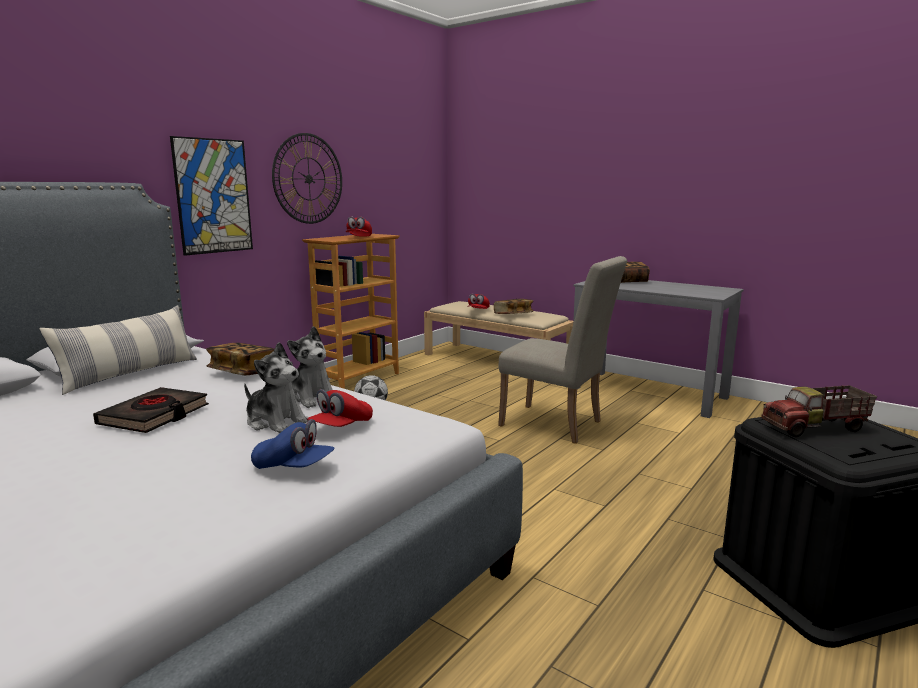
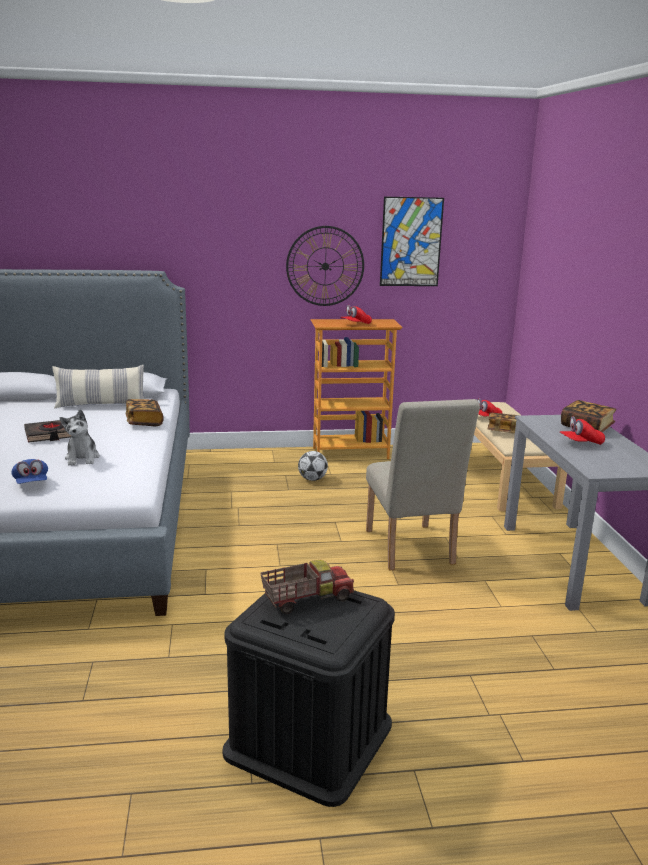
camera: 45 degrees right, 5 degrees up
(213, 196) = (229, 280): picture -> picture (411, 242)
(310, 398) = (128, 450): plush toy -> none
(341, 427) = (95, 473): red cap -> red cap (580, 443)
(816, 428) = (306, 599): toy truck -> toy truck turned 120 degrees clockwise

